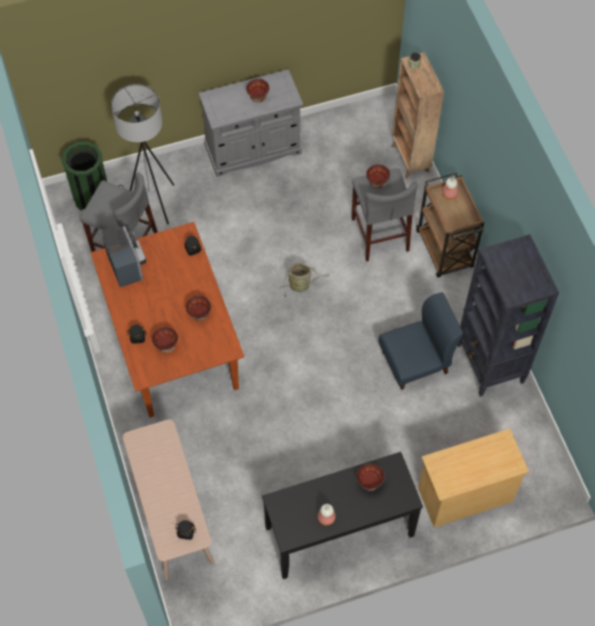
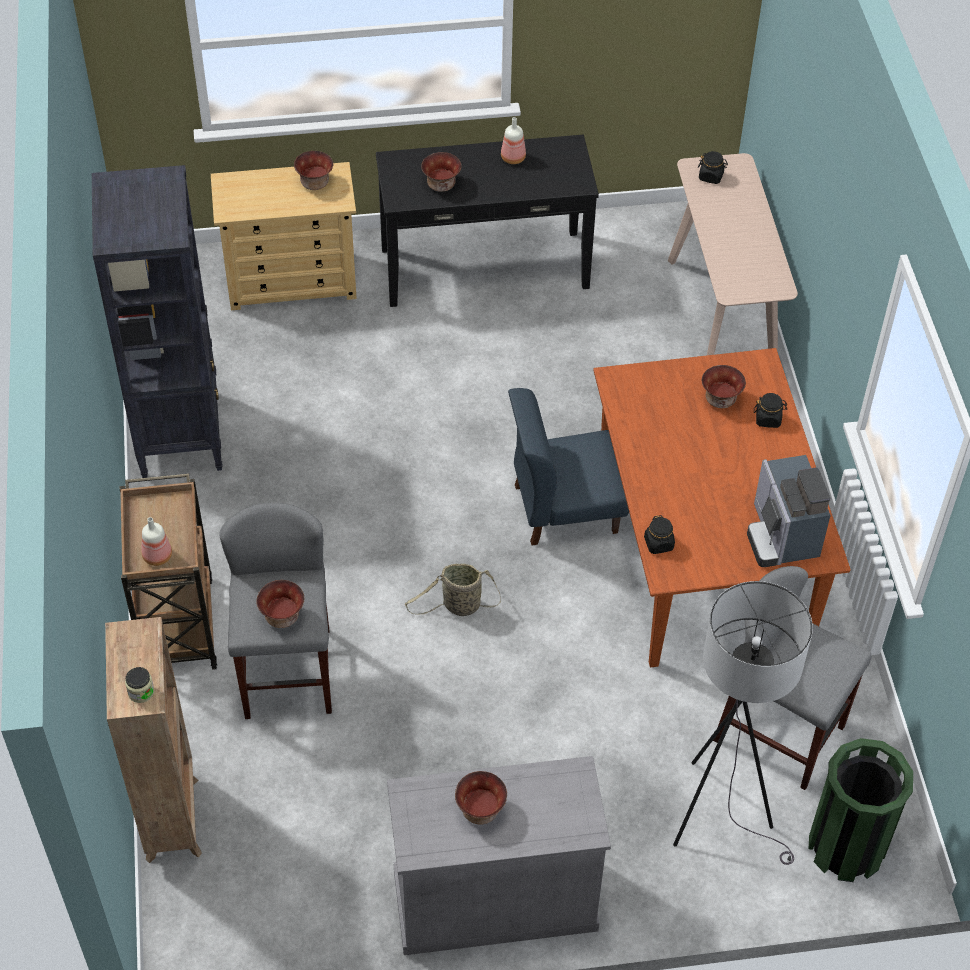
camera: 170 degrees left, 10 degrees down
(200, 314) = (659, 437): bowl -> bowl (314, 183)
(415, 362) = (299, 455): blue chair -> blue chair (564, 508)

